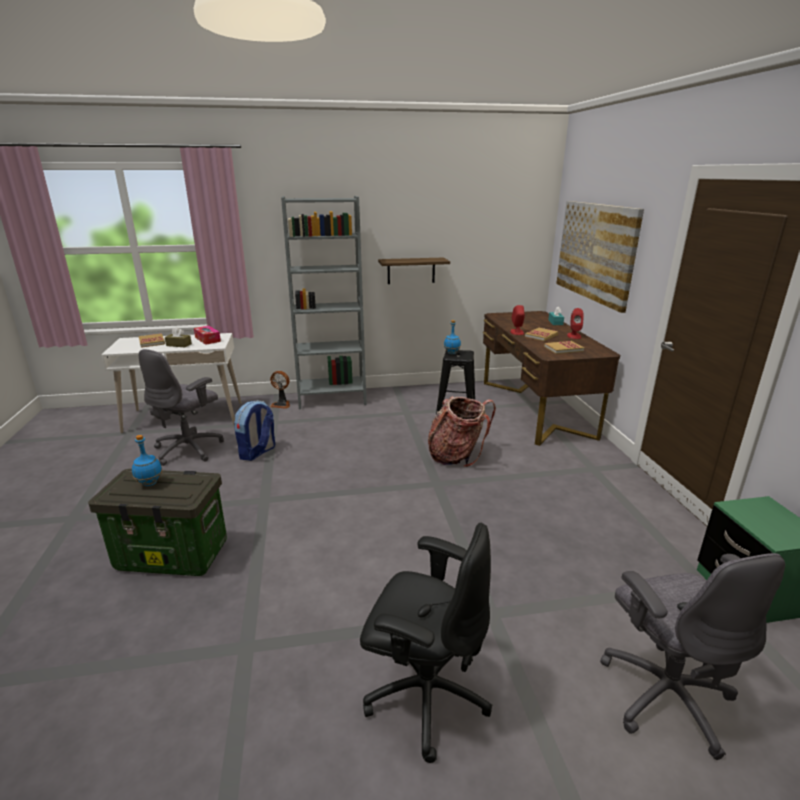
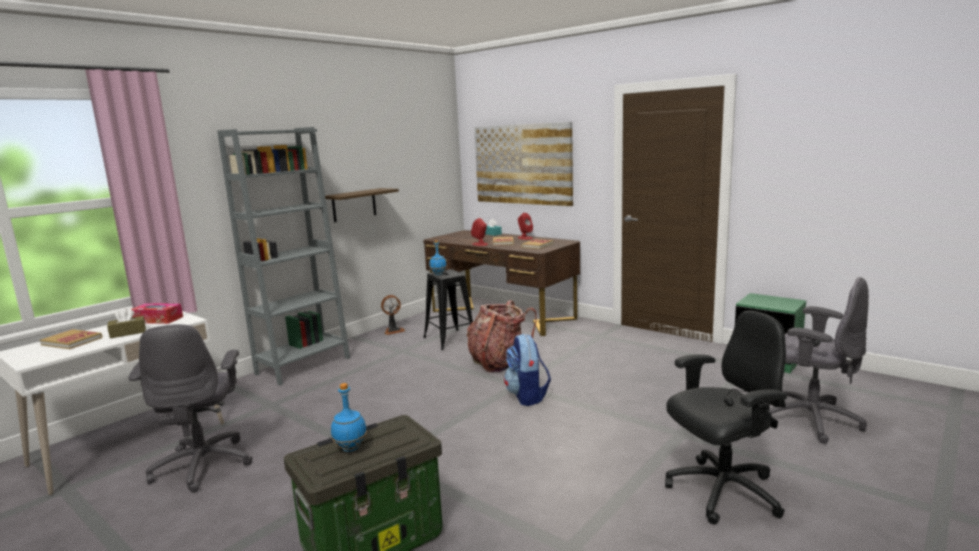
camera: 40 degrees left, 10 degrees down
(257, 452) = (302, 433): backpack -> backpack (527, 396)
(281, 404) = (250, 388): fan -> fan (393, 330)

